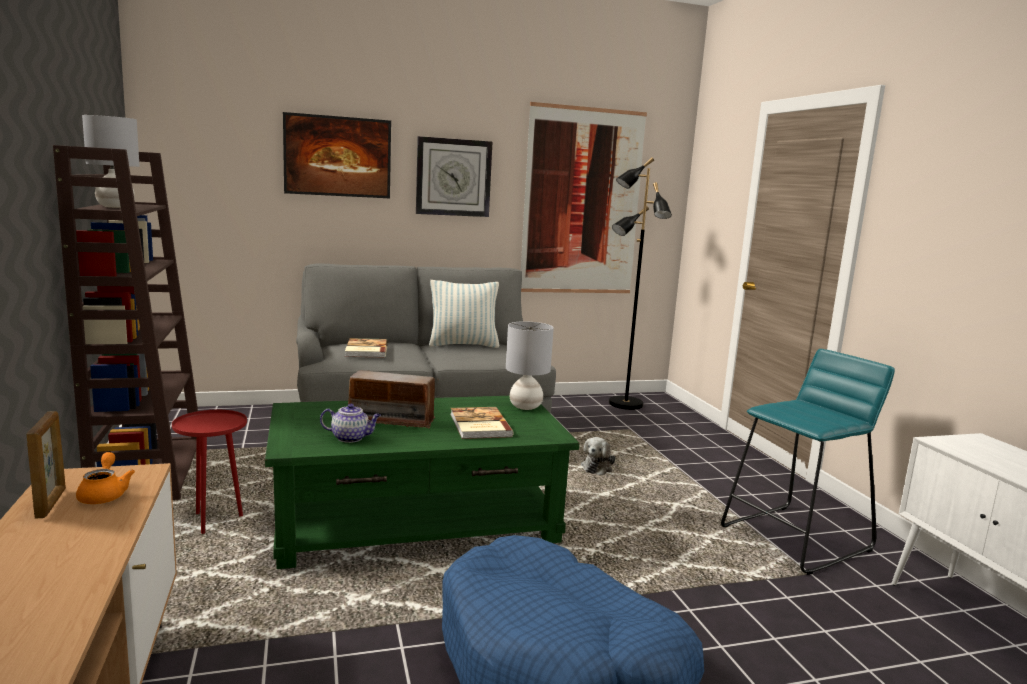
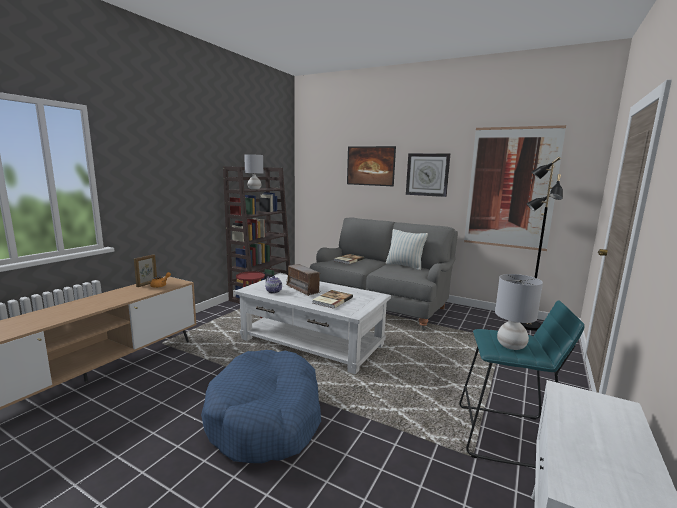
camera: 45 degrees right, 0 degrees up
(417, 522) = (312, 342): green coffee table -> white coffee table
(525, 407) = (372, 299): grey table lamp -> grey table lamp (510, 346)
(597, 468) = (441, 351): plush toy -> none

